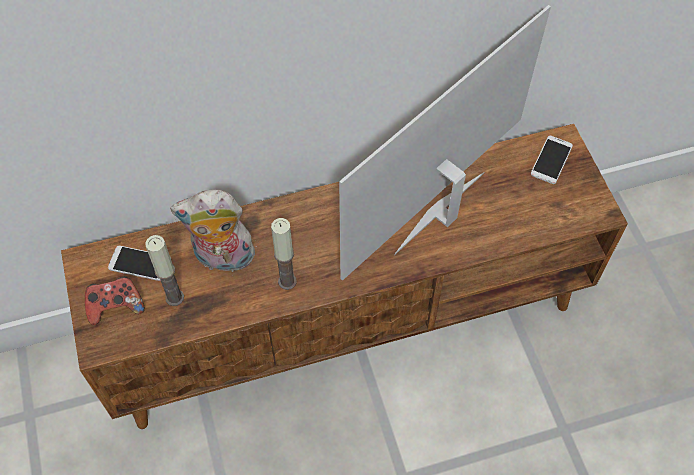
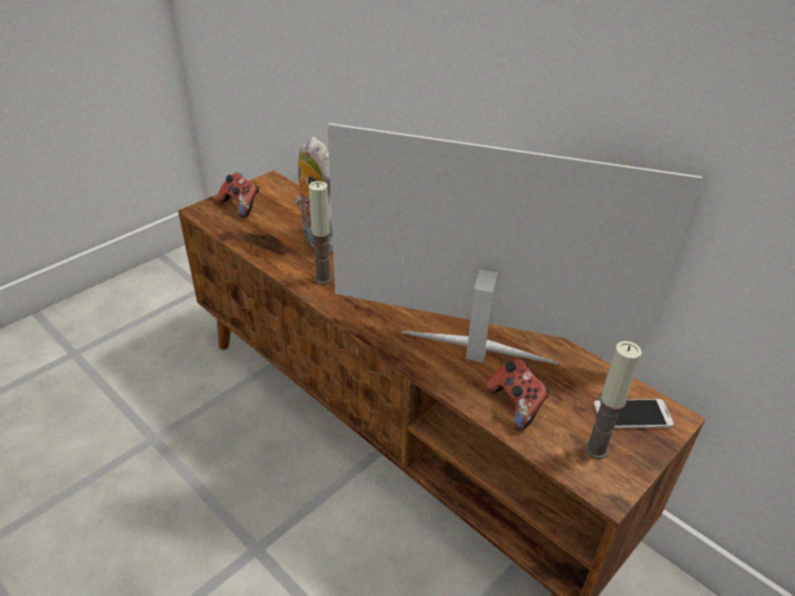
camera: 60 degrees right, 20 degrees down
(139, 263) = (286, 203): phone -> none
(174, 297) = (267, 228): candle -> candle (596, 449)
(509, 221) = (516, 404): none -> game controller

